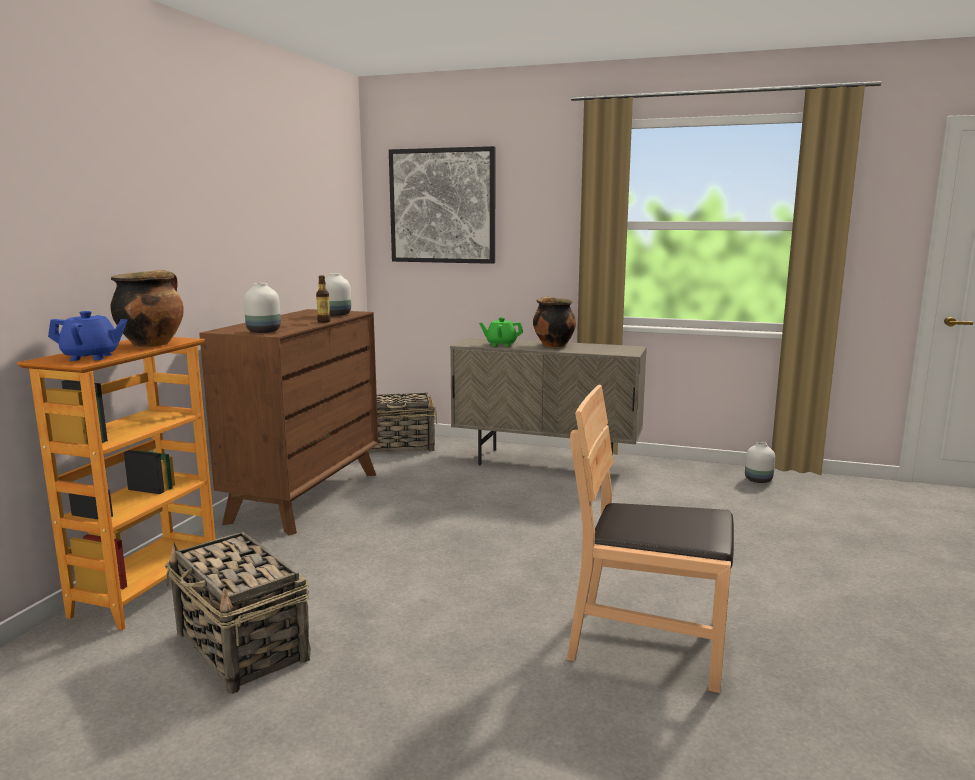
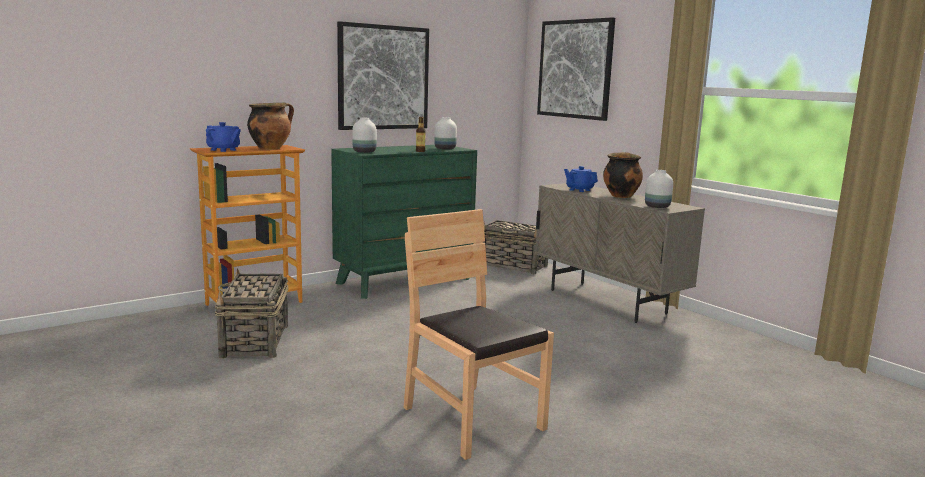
camera: 35 degrees right, 0 degrees up
(241, 225) = (383, 77): none -> picture
(305, 496) = (404, 281): brown dresser -> green dresser
(501, 345) = (579, 190): green teapot -> blue teapot
(758, 480) = (788, 360): white vase -> white vase (657, 206)

